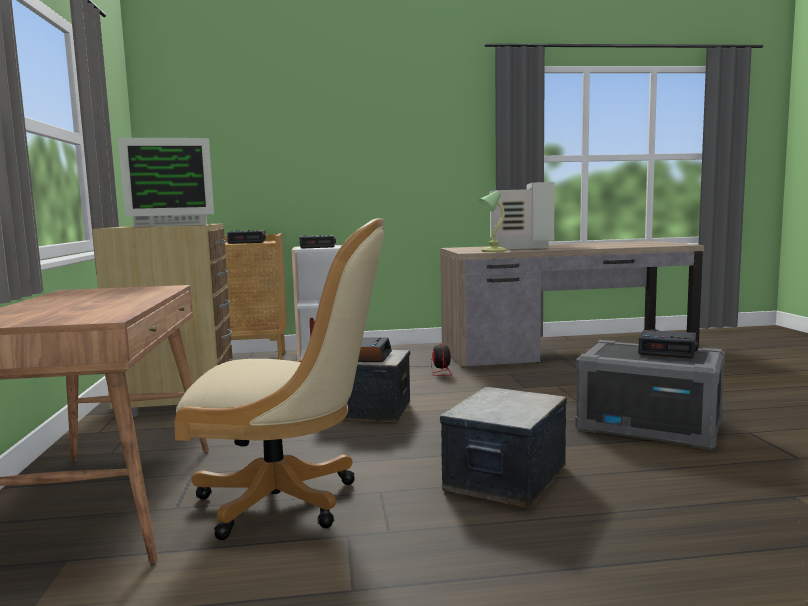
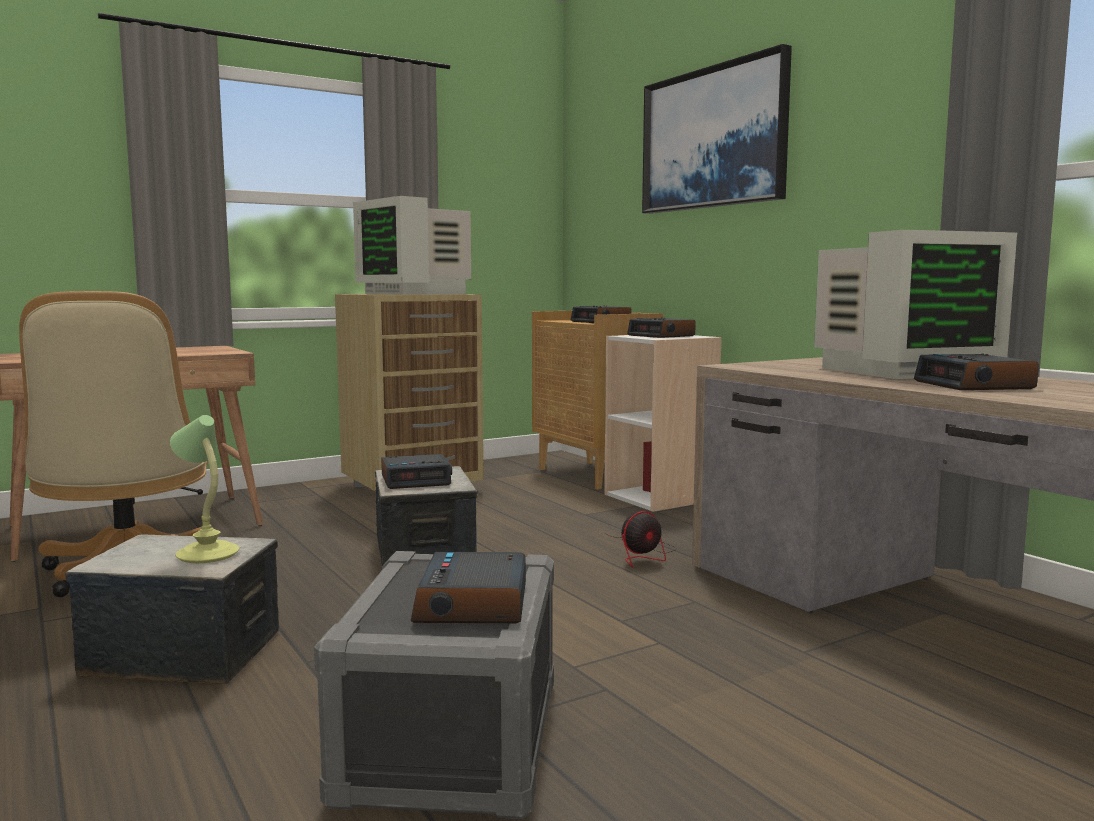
camera: 65 degrees right, 0 degrees up
(320, 117) = (713, 138): none -> picture
(492, 251) = (768, 369): table lamp -> table lamp (207, 554)
(576, 246) = (974, 385): none -> alarm clock

